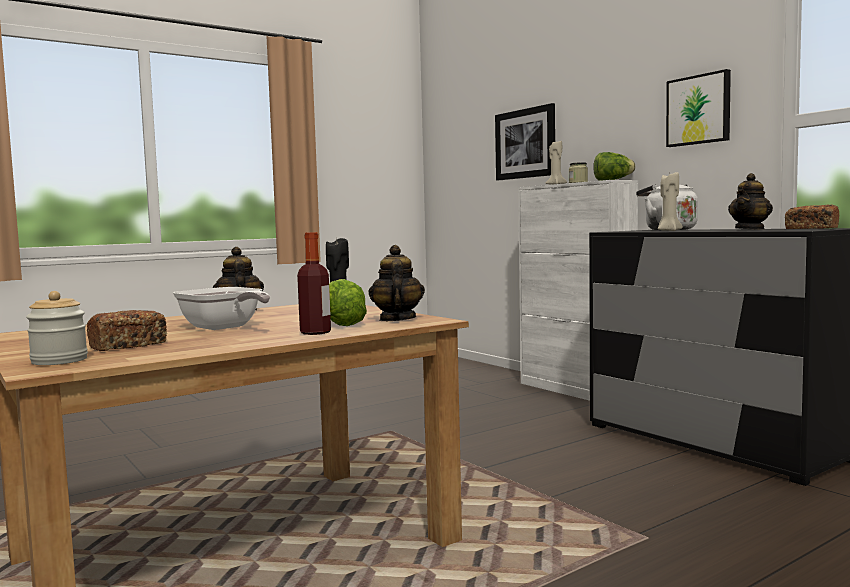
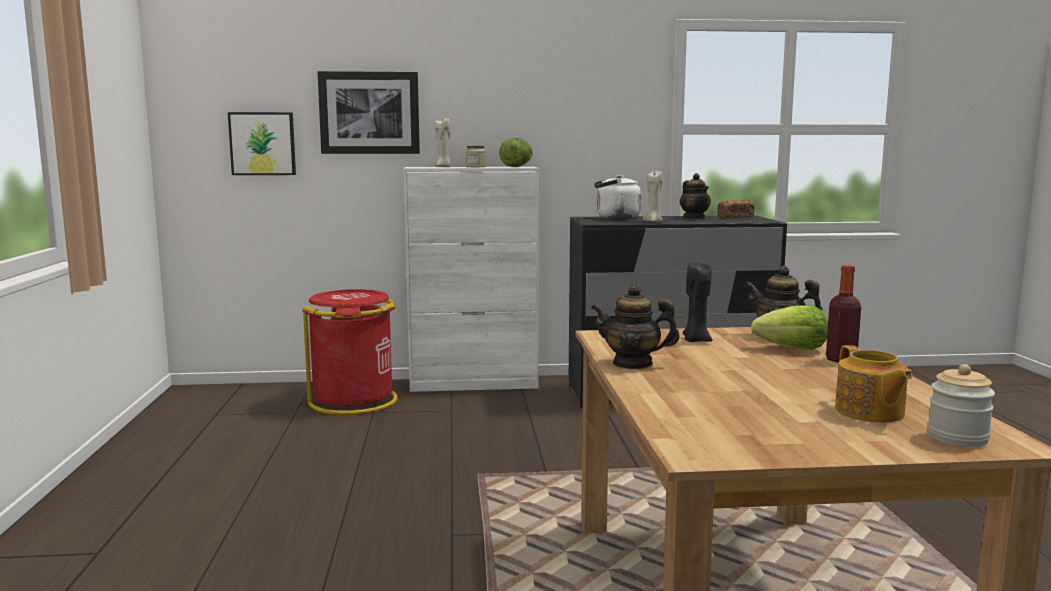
camera: 60 degrees left, 5 degrees up
(128, 345) = (869, 412): bread -> teapot
(224, 328) = (767, 378): frying pan -> none
(474, 379) = (354, 401): none -> red trash can
(699, 110) = (597, 107): picture -> picture (263, 143)

